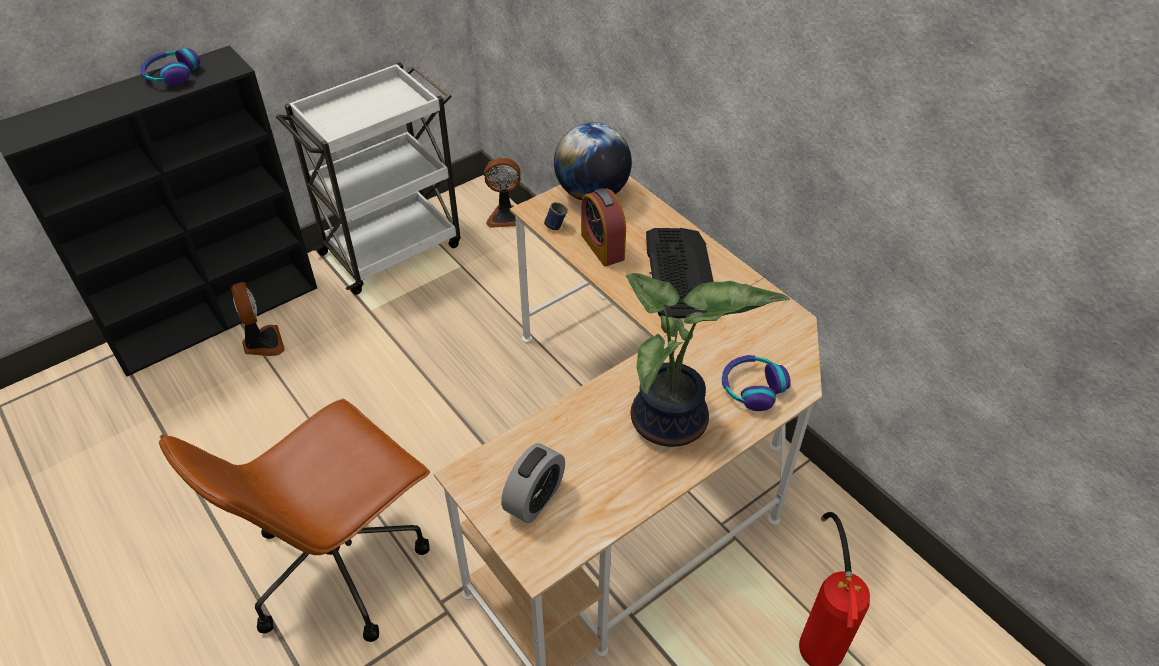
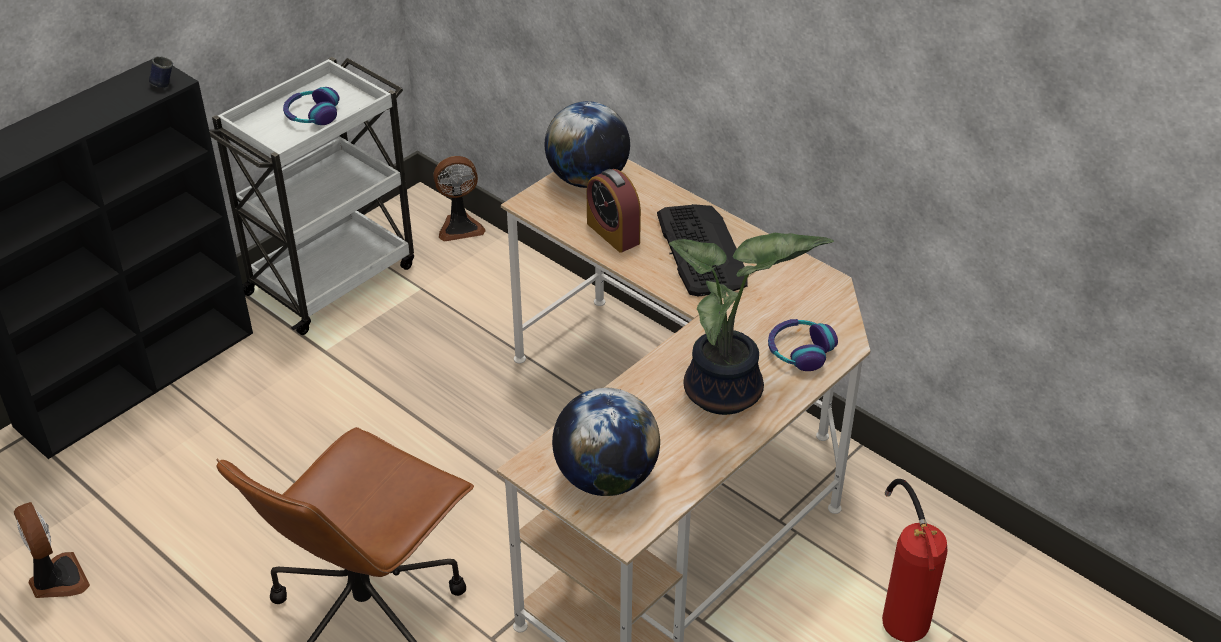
camera: 10 degrees left, 5 degrees down
(171, 75) = (105, 95): headphones -> headphones (312, 115)
(262, 343) = (204, 402): fan -> fan (57, 580)
(534, 499) = (606, 478): alarm clock -> globe
(555, 224) = (556, 216): blue mug -> blue mug (163, 82)

